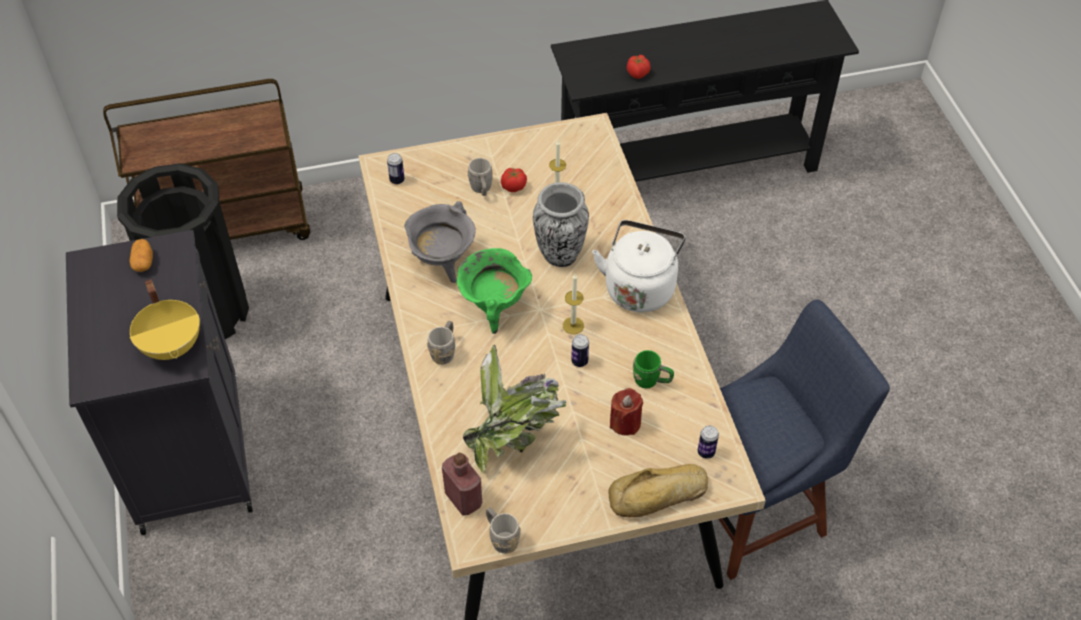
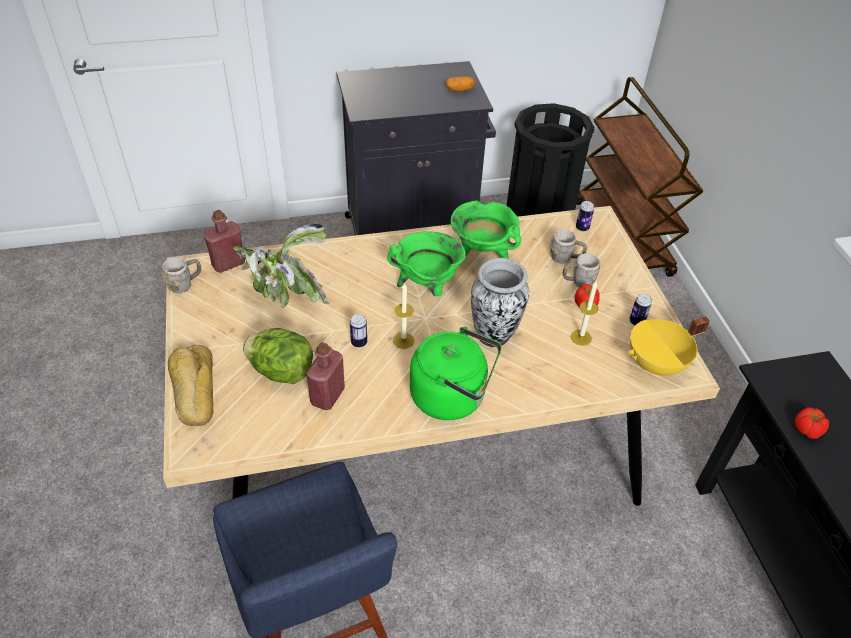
camera: 90 degrees right, 5 degrees down
(173, 346) = (380, 105): yellow cooking pot -> yellow cooking pot (656, 365)
(442, 263) = (482, 255): grey cooking pot -> green cooking pot
(444, 351) = (380, 255): grey mug -> grey mug (565, 258)
(625, 422) = (281, 371): red candle -> lettuce
(640, 286) = (452, 397): white kettle -> green kettle
(651, 381) = (327, 396): green mug -> red bottle
(706, 452) = (232, 432): can -> can (636, 321)

